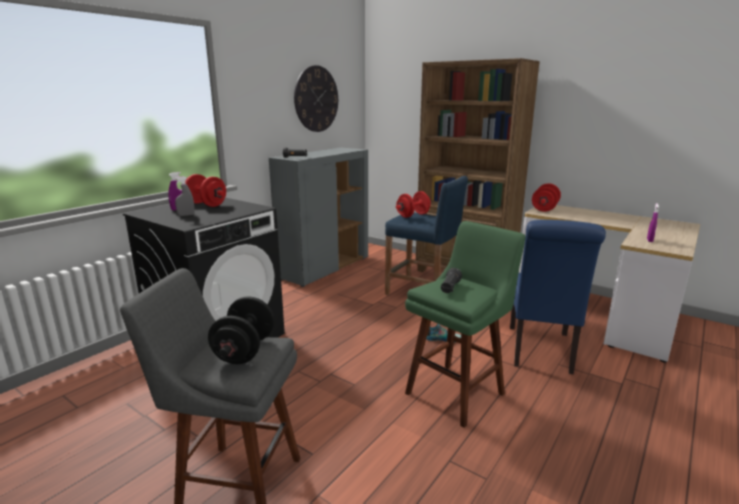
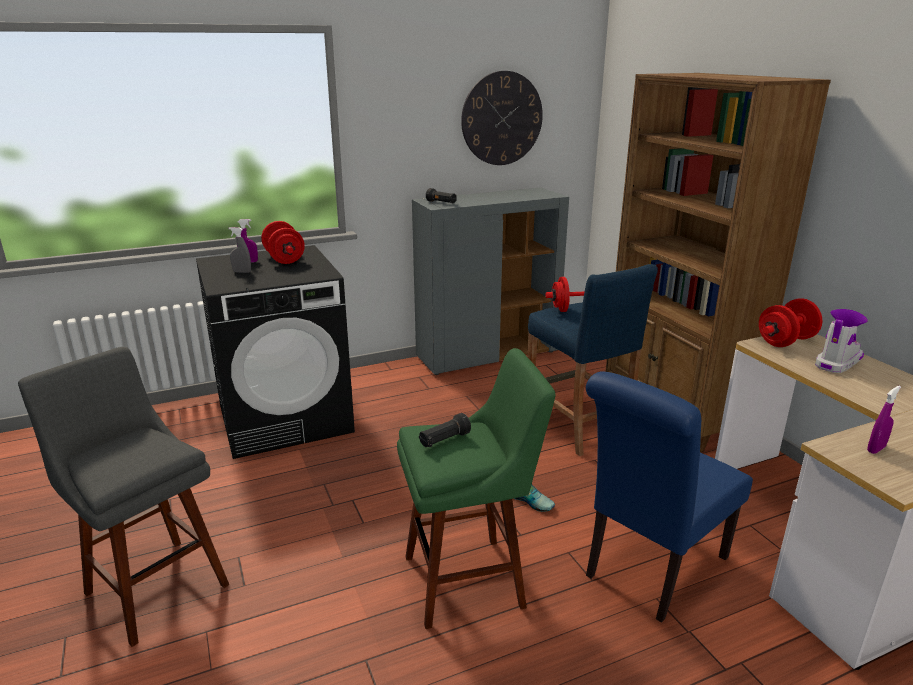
camera: 30 degrees right, 5 degrees up
(244, 351) = (139, 452): black dumbbell -> none
(579, 213) = (837, 362): none -> boot

